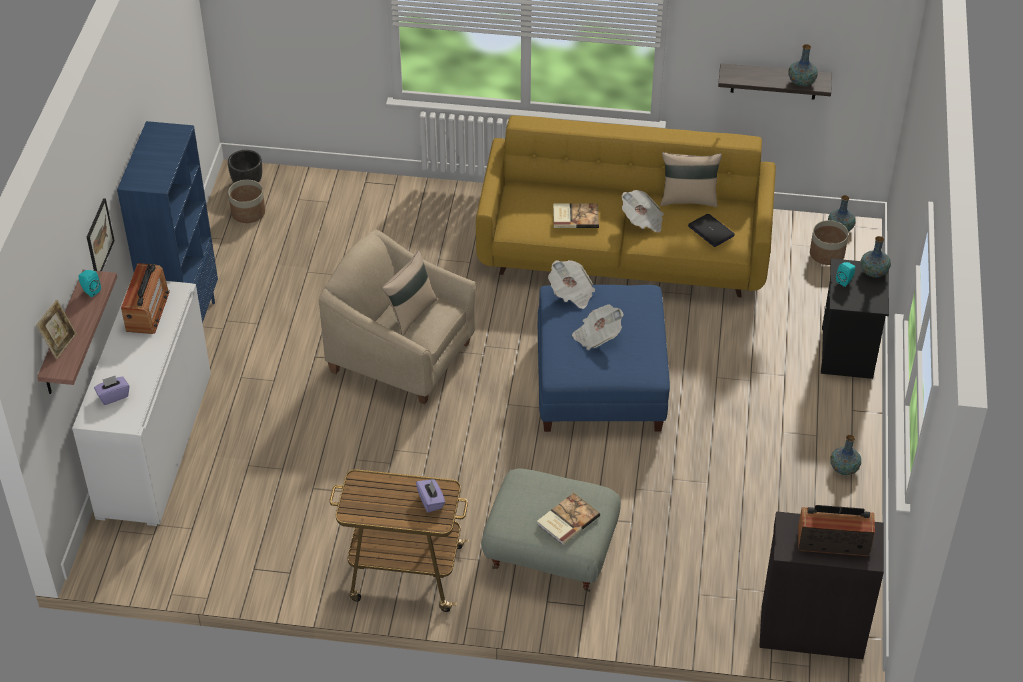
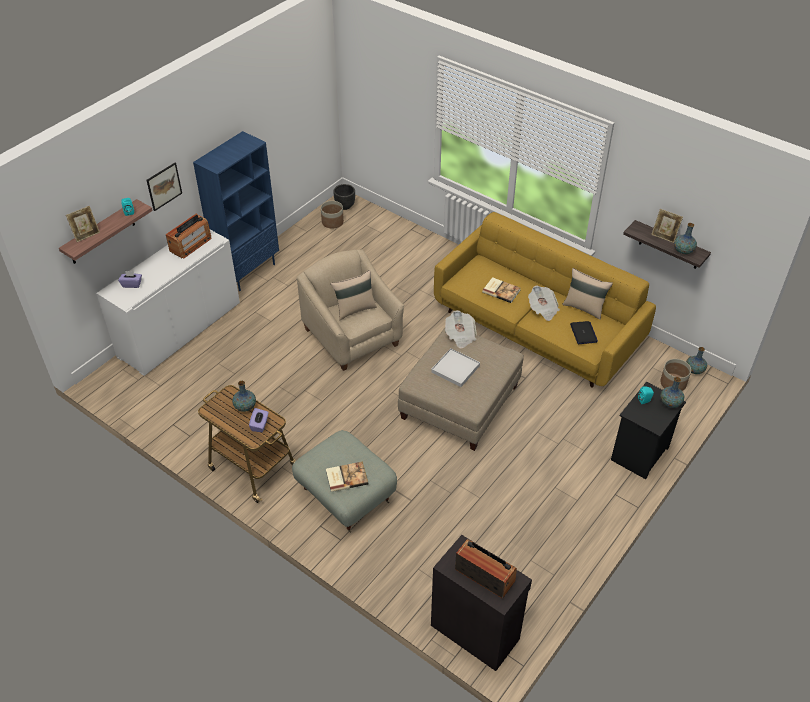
camera: 30 degrees right, 0 degrees up
(597, 336) = (455, 369): newspaper -> white tray
(599, 381) = (459, 402): blue ottoman -> beige ottoman
(768, 72) = (664, 236): none -> picture frame
(844, 469) = (580, 531): vase -> vase (245, 407)

